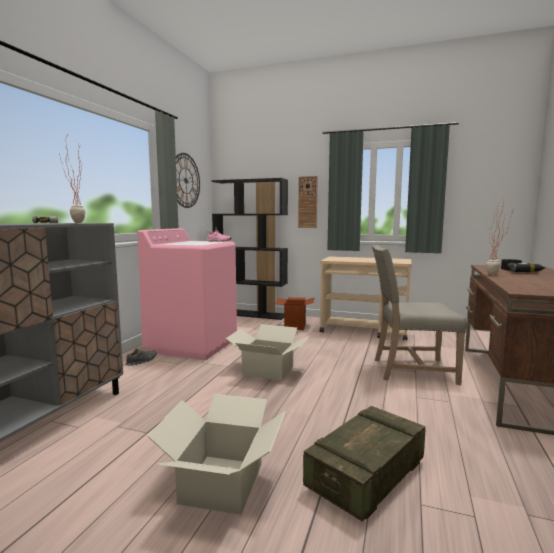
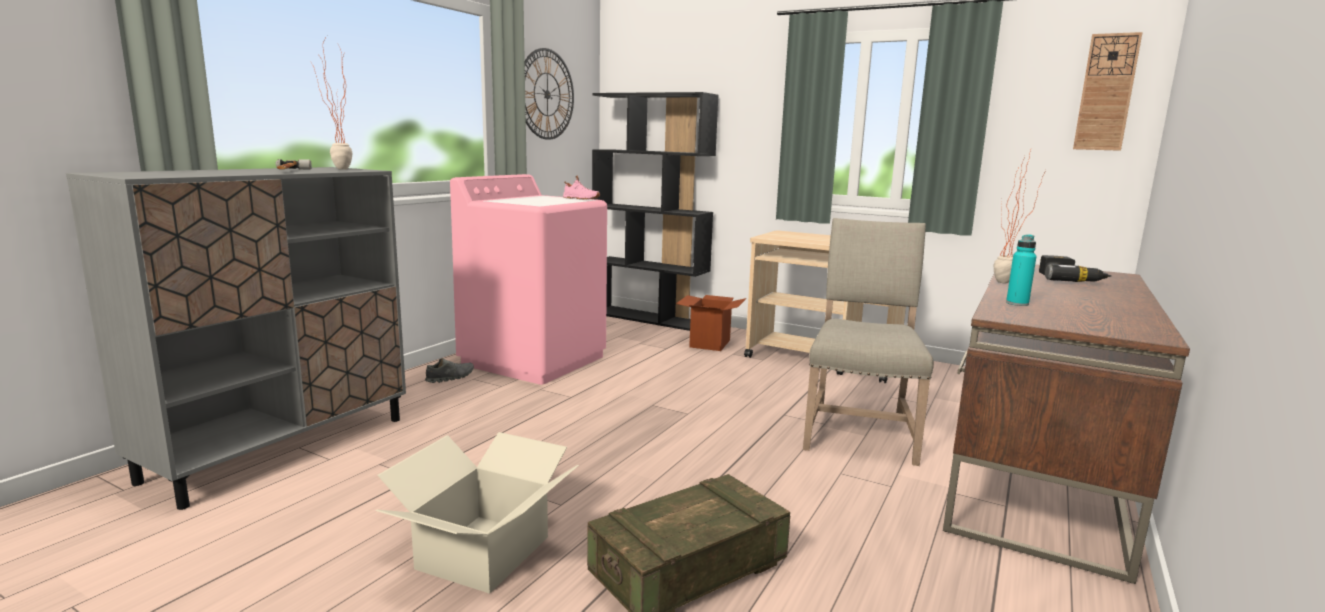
camera: 10 degrees right, 5 degrees up
(268, 370) = (628, 409): cardboard box -> none
(307, 202) = (749, 135): wall clock -> wall clock (1106, 92)
(410, 370) = (859, 431): beige chair -> beige chair turned 90 degrees clockwise
(518, 284) = (1017, 303): none -> turquoise bottle

